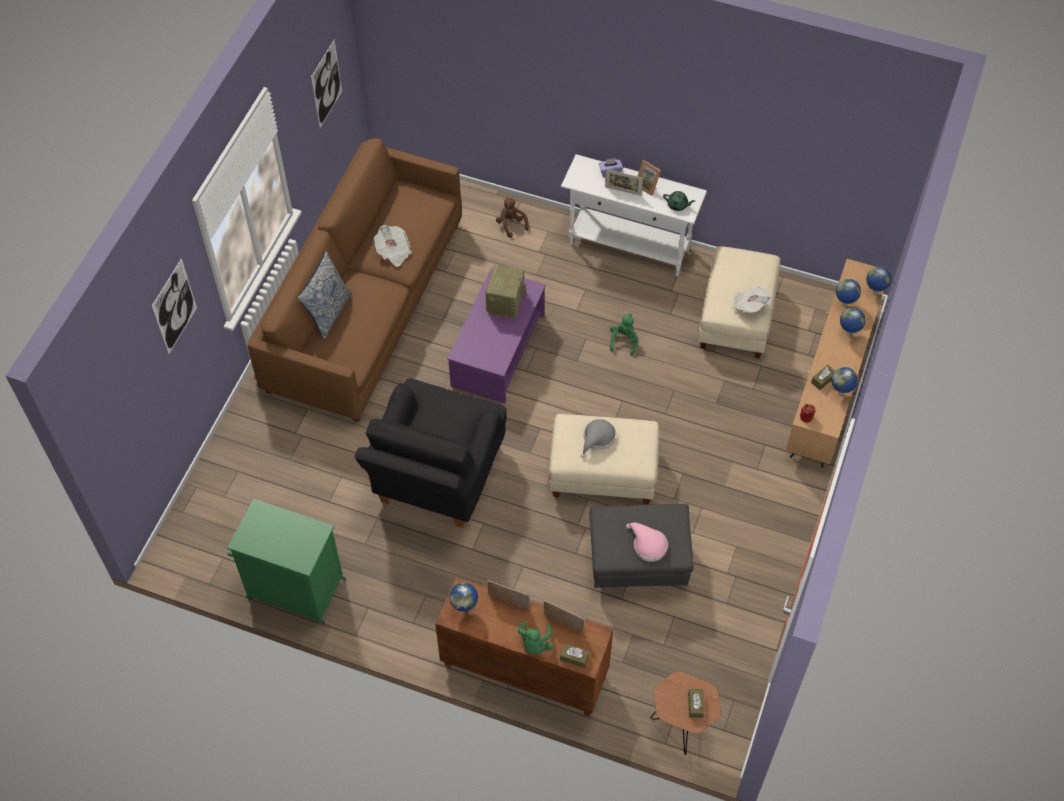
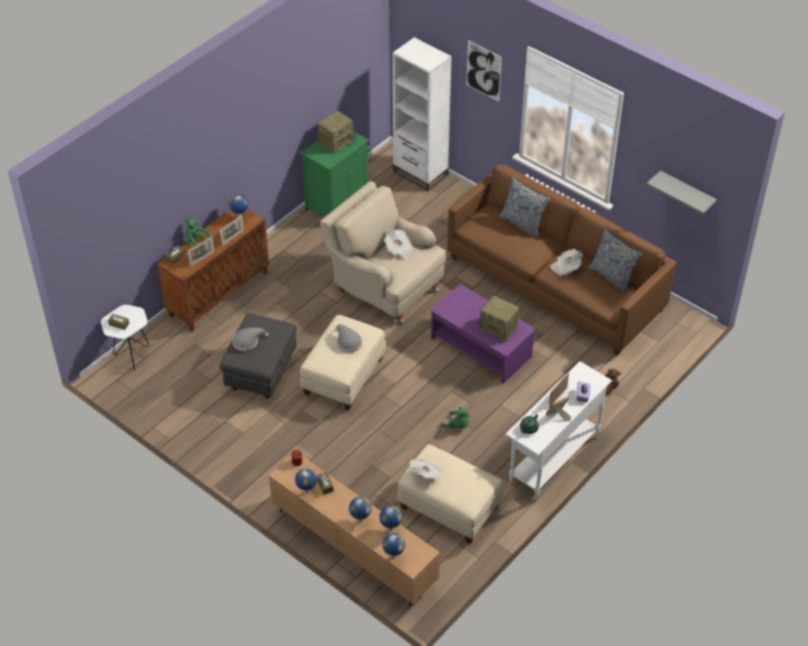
camera: 110 degrees right, 10 degrees down
(200, 506) = (420, 173): none -> white bookcase
(270, 536) = (336, 141): none -> radio
(326, 84) = (686, 193): picture -> grey shelf
(389, 208) = (612, 276): none -> pillow
(430, 423) = (399, 250): none -> newspaper
(437, 478) = (384, 287): black armchair -> beige armchair
(647, 545) = (247, 341): pink hat -> grey hat
(680, 730) = (131, 357): brown side table -> white side table

